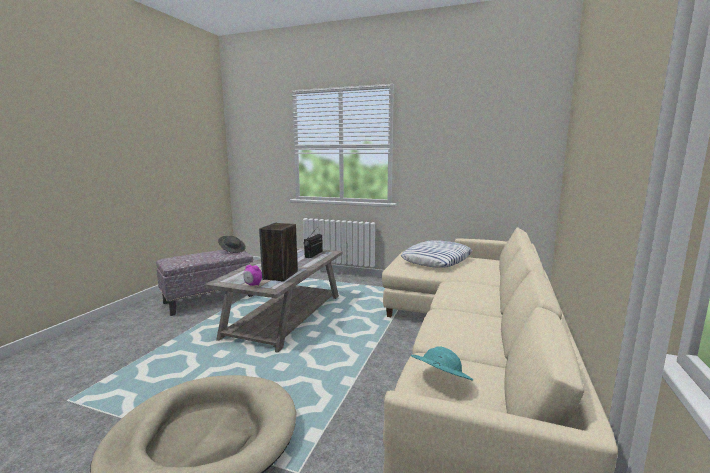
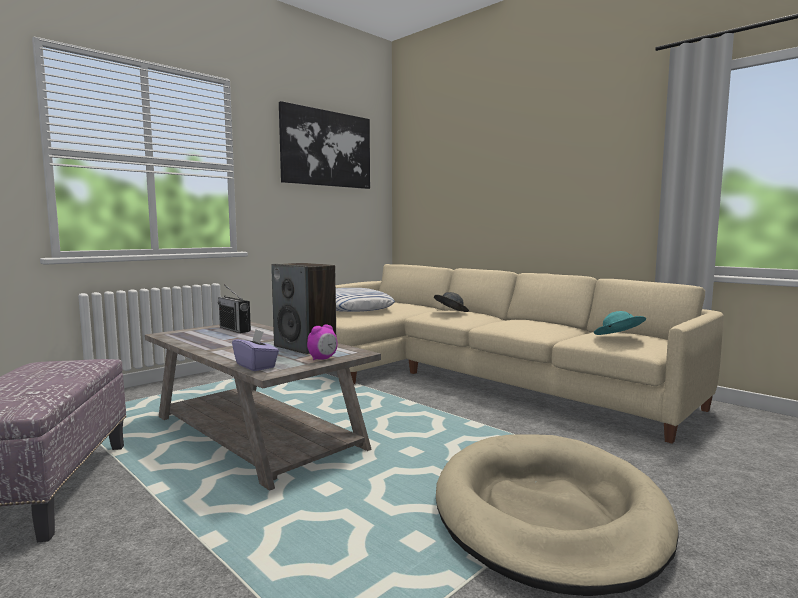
camera: 65 degrees left, 5 degrees down
(231, 277) = (256, 366): none -> purple tissue box
(232, 250) = (61, 362): grey hat -> grey hat (450, 313)
(478, 120) = (326, 148): none -> picture

